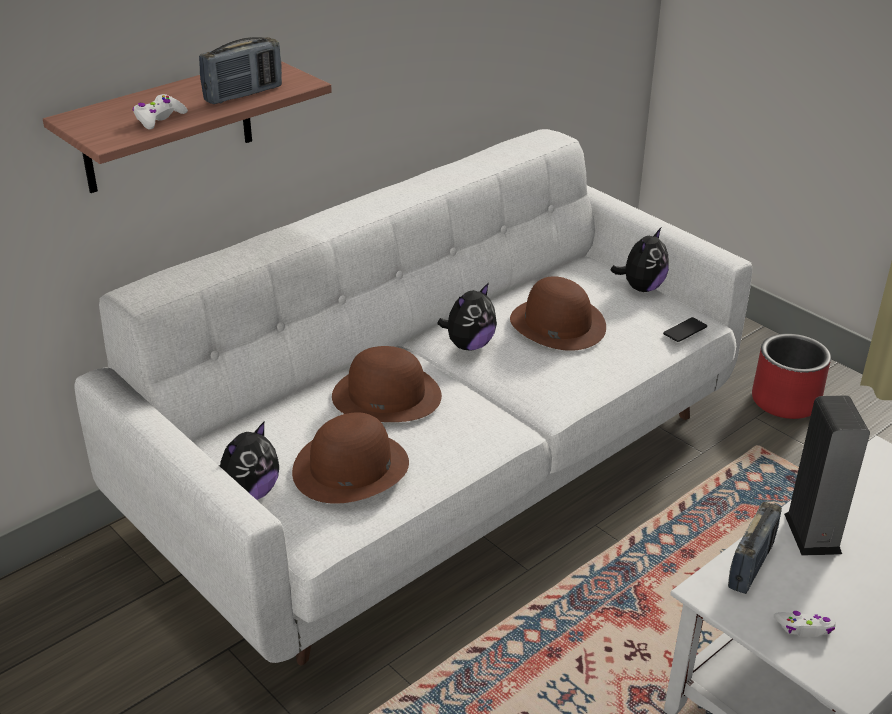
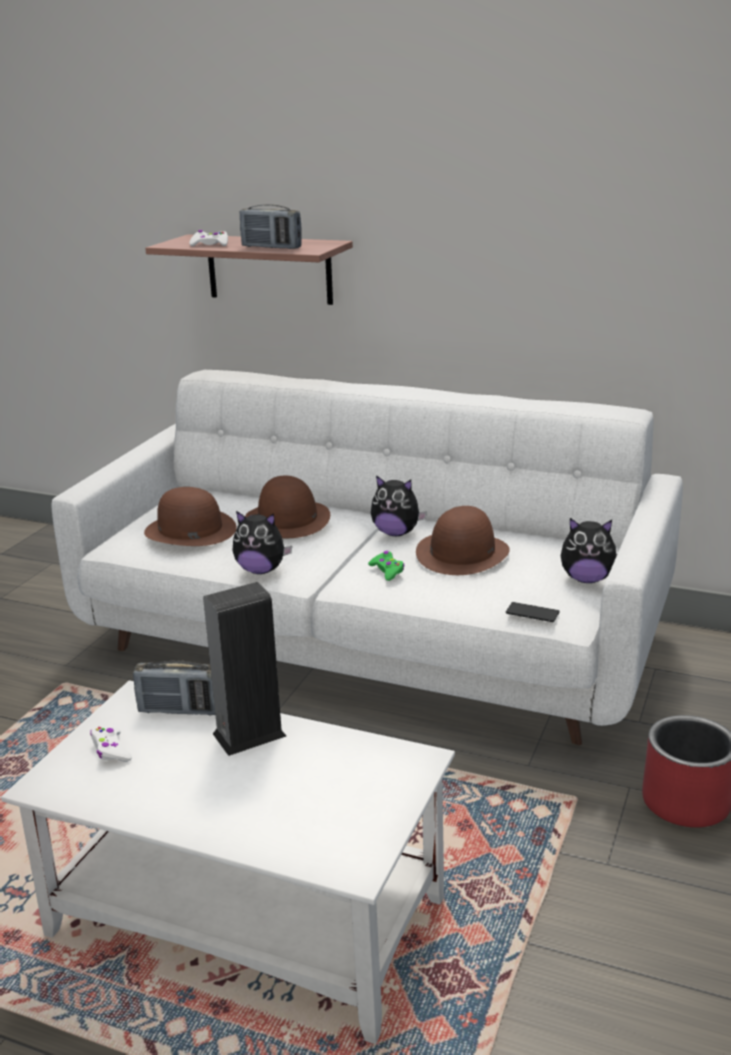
camera: 65 degrees right, 10 degrees down
(249, 493) = (148, 514): plush toy -> plush toy (261, 570)
(555, 373) = (387, 570): none -> green game controller

